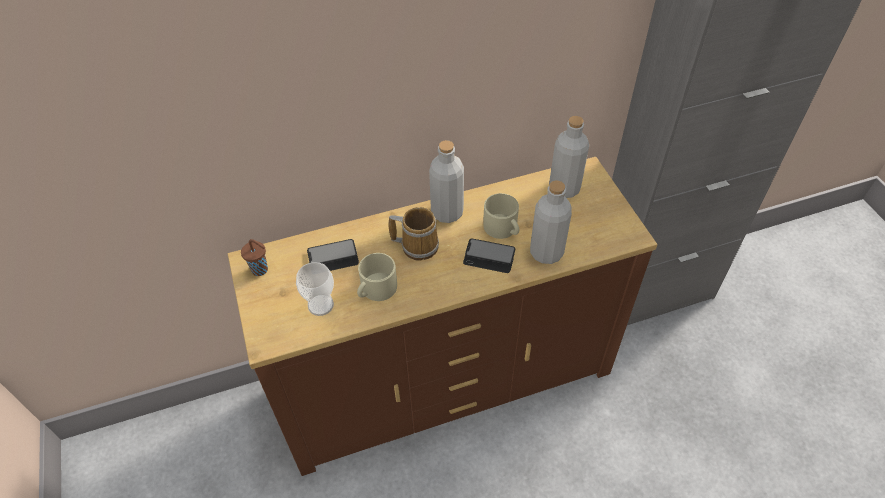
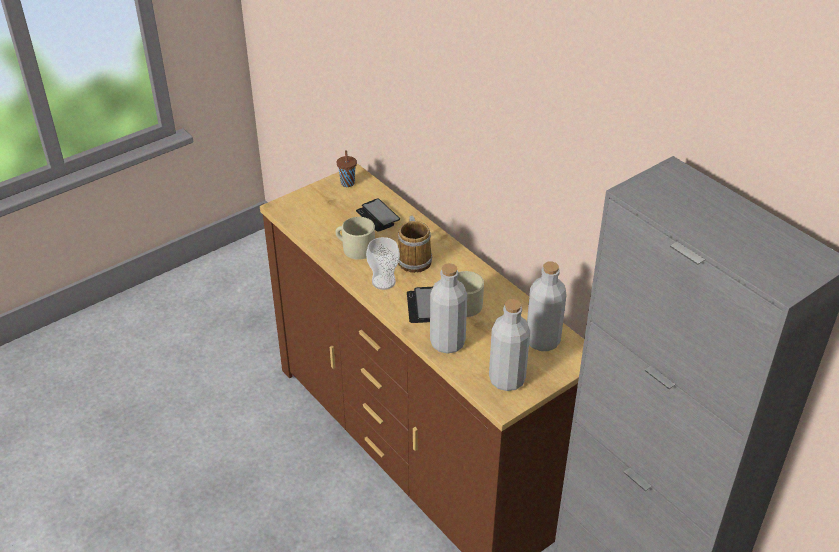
camera: 70 degrees right, 10 degrees down
(320, 305) = (326, 223): cup -> cup (383, 282)
(447, 212) = (464, 268): grey bottle -> grey bottle (507, 379)

